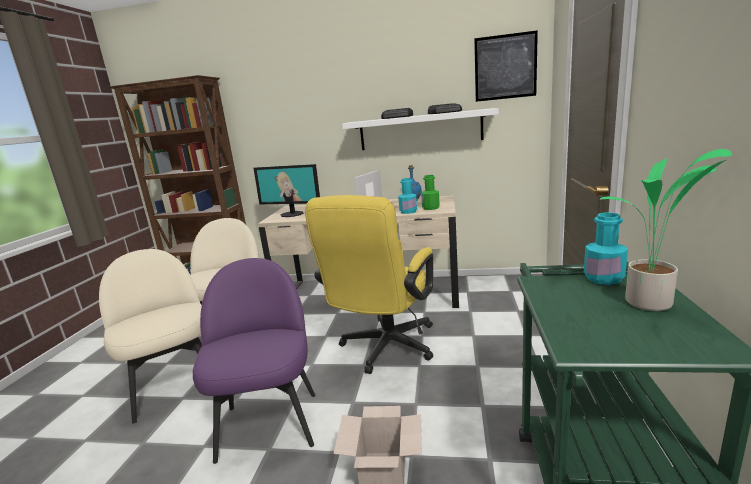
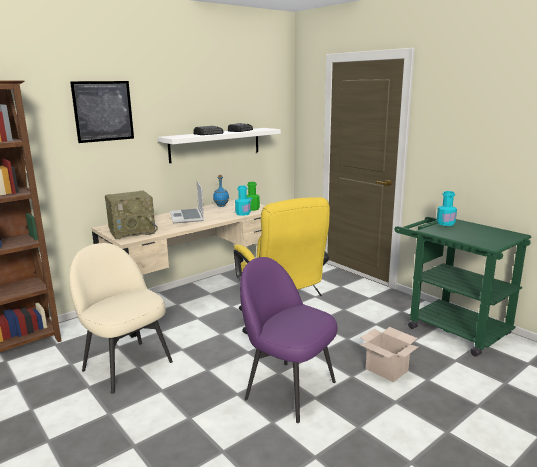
camera: 50 degrees left, 0 degrees up
(175, 386) = (163, 418): beige chair -> none
(292, 214) = (132, 232): monitor -> radio
(505, 67) = (270, 97): picture -> picture (103, 111)
(650, 304) = (476, 228): potted plant -> none

